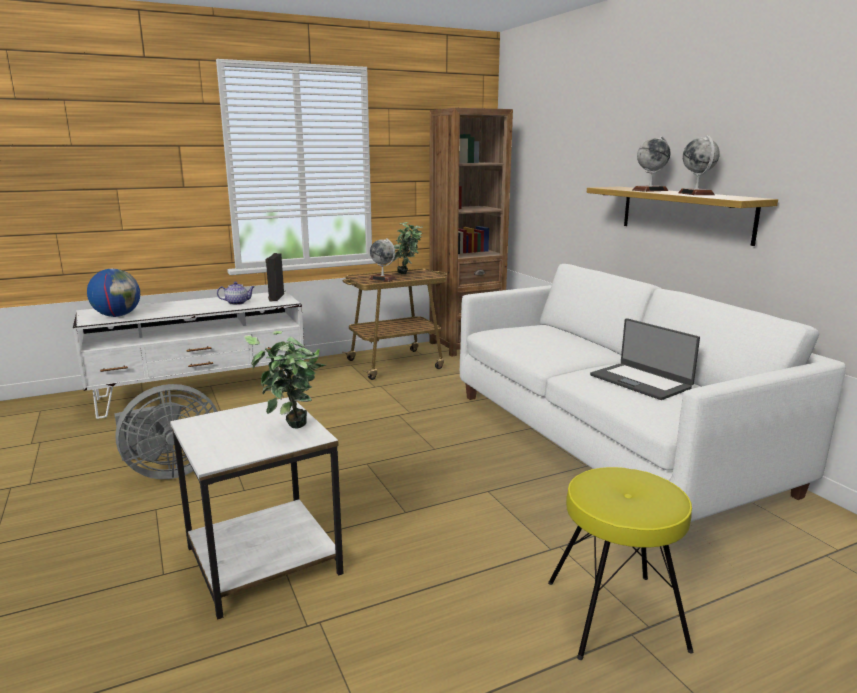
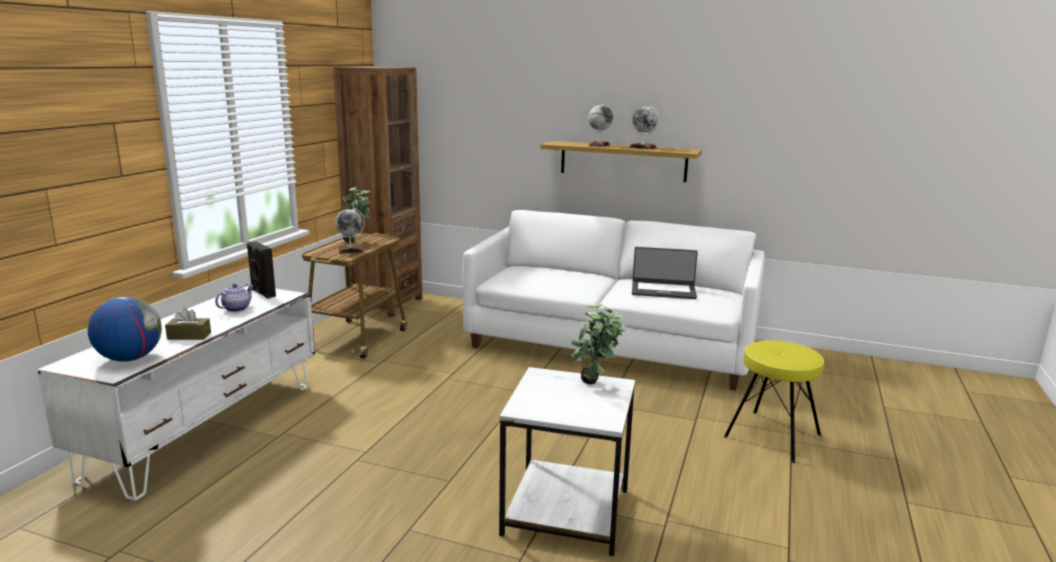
camera: 45 degrees left, 0 degrees up
(169, 471) = (349, 500): grey fan -> none
(172, 312) = (189, 336): none -> brown tissue box

